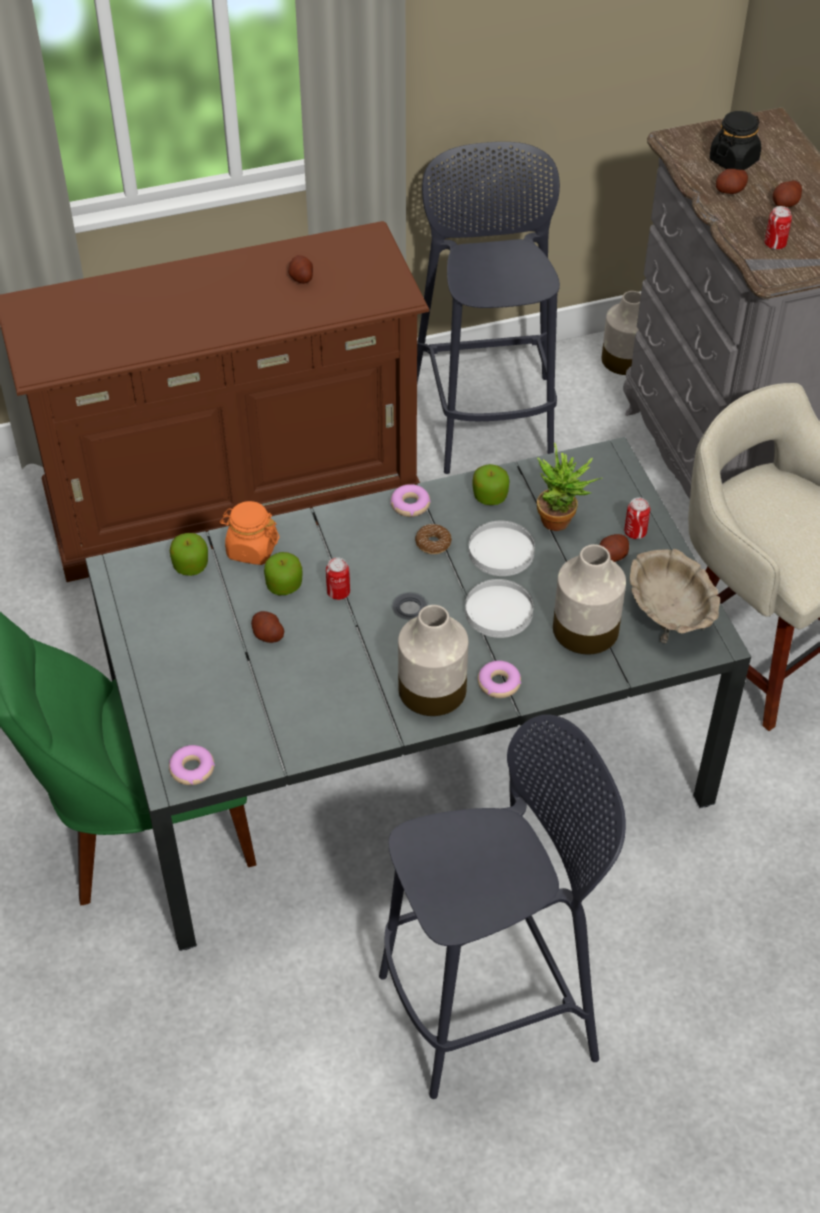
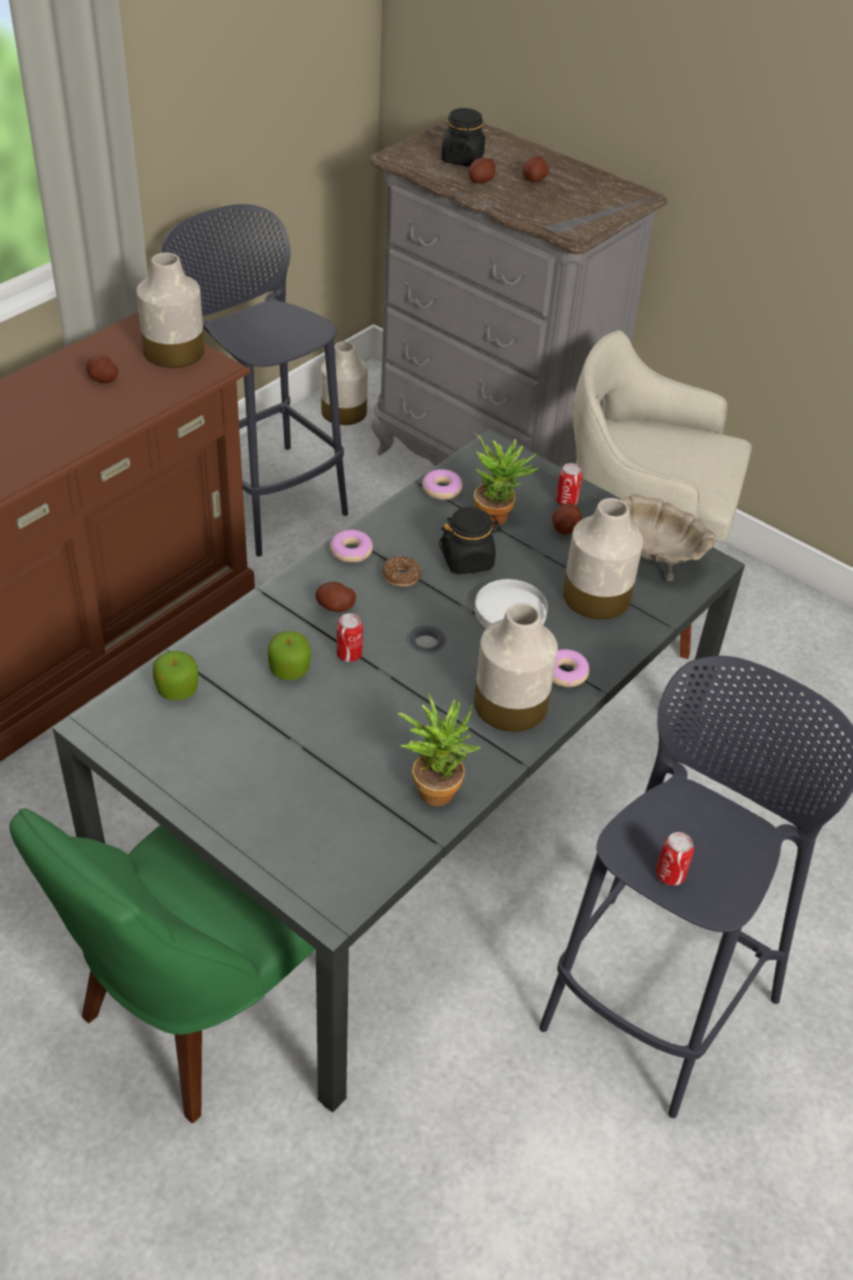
camera: 35 degrees left, 5 degrees down
(192, 769) = (343, 887): donut -> donut (442, 489)
(251, 549) = (229, 649): orange jar -> none
(268, 635) = (312, 722): potato -> potato (335, 607)
(318, 726) = (434, 785): none -> potted plant
(378, 270) = (174, 351): none -> beige vase
(490, 496) = (417, 517): apple -> none
(500, 551) = (467, 560): white plate -> black jar
(775, 244) = (556, 210): can -> can (670, 875)

